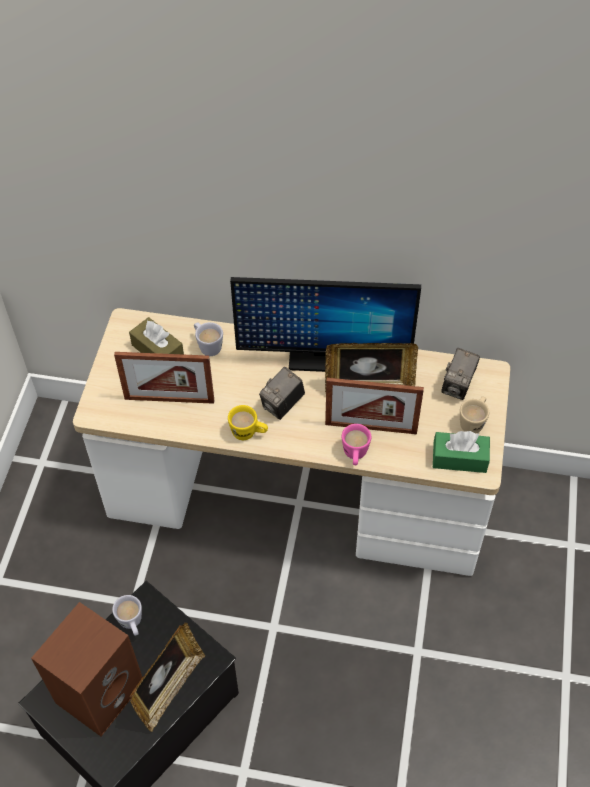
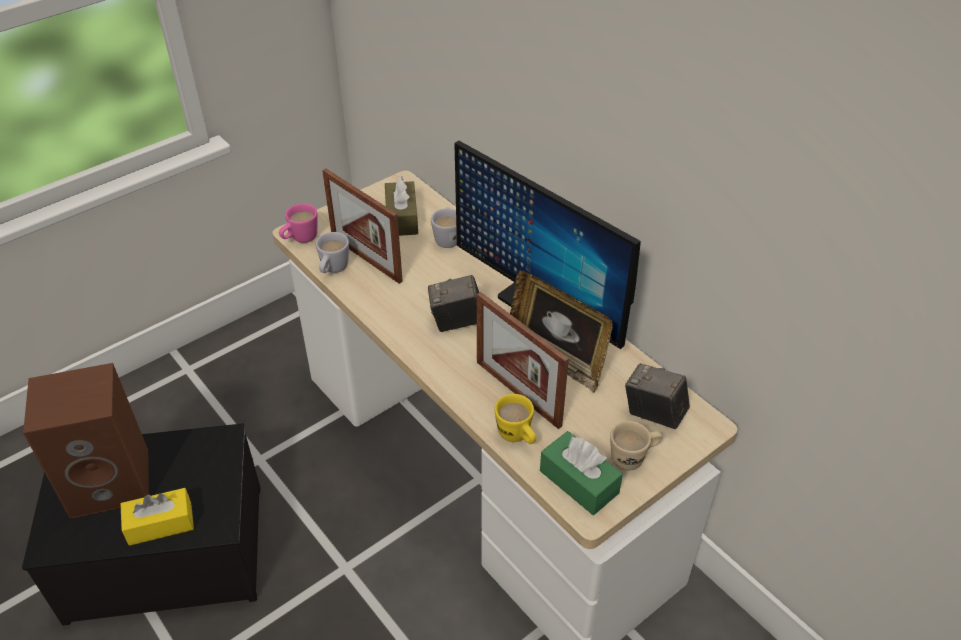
camera: 40 degrees right, 10 degrees down
(132, 624) = (194, 449): white mug -> white mug (333, 270)
(170, 688) = (160, 524): picture frame -> yellow tissue box
(249, 433) = (399, 325): yellow mug -> yellow mug (517, 437)
(355, 456) = (474, 407): pink mug -> pink mug (300, 239)
(458, 386) = (654, 414): camera -> camera turned 60 degrees clockwise

